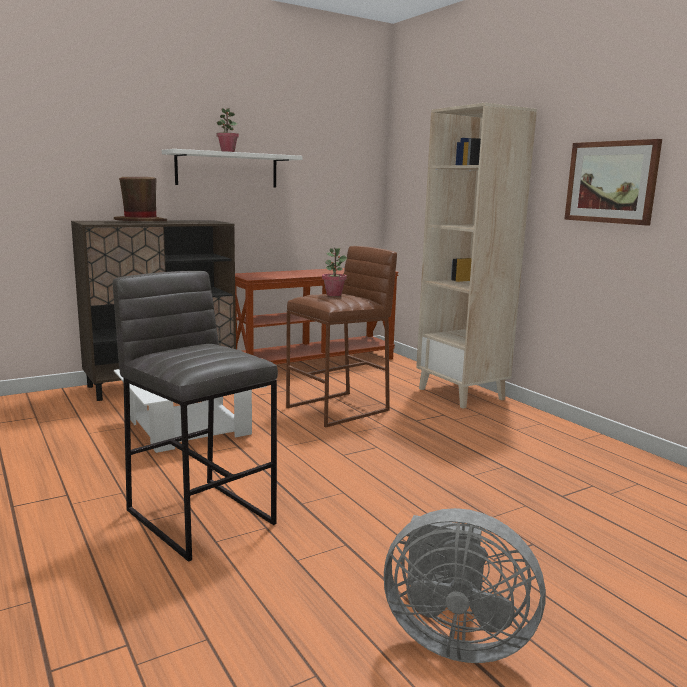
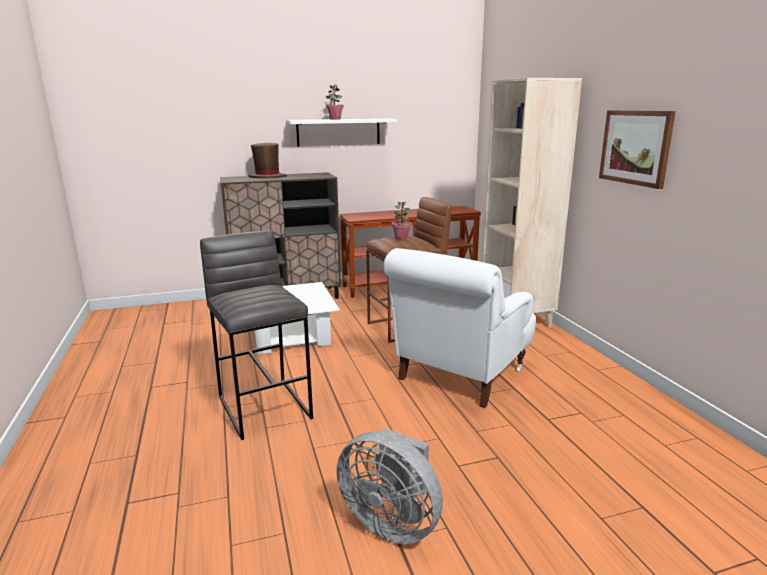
camera: 15 degrees right, 5 degrees up
(432, 457) = (459, 375): none -> white armchair

